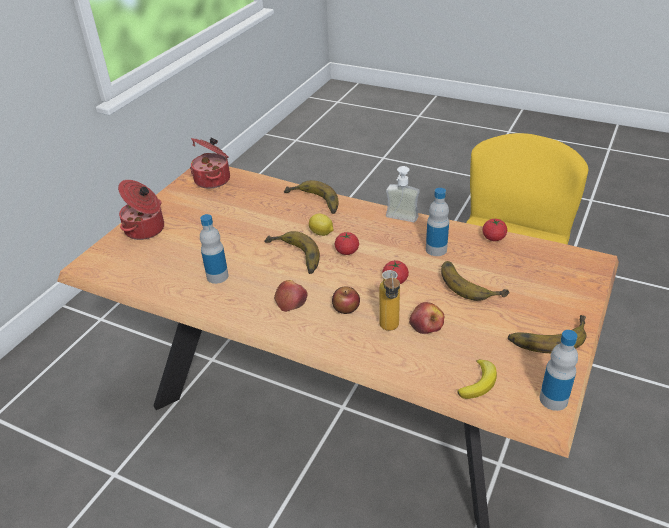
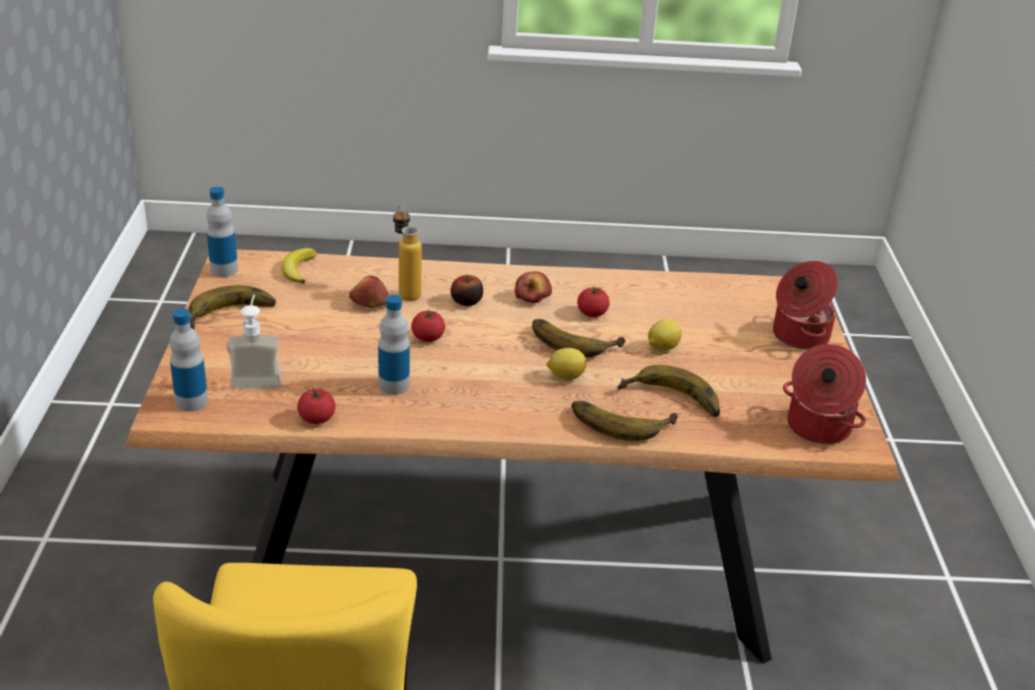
camera: 150 degrees right, 5 degrees down
(217, 276) = (640, 304): bottle -> bottle (191, 402)
(241, 239) = (662, 347): none -> lemon
(347, 251) = (512, 360): tomato -> tomato (592, 313)
(400, 220) = (468, 418): soap dispenser -> soap dispenser (257, 377)
(471, 283) = (331, 353): banana -> banana (670, 402)

